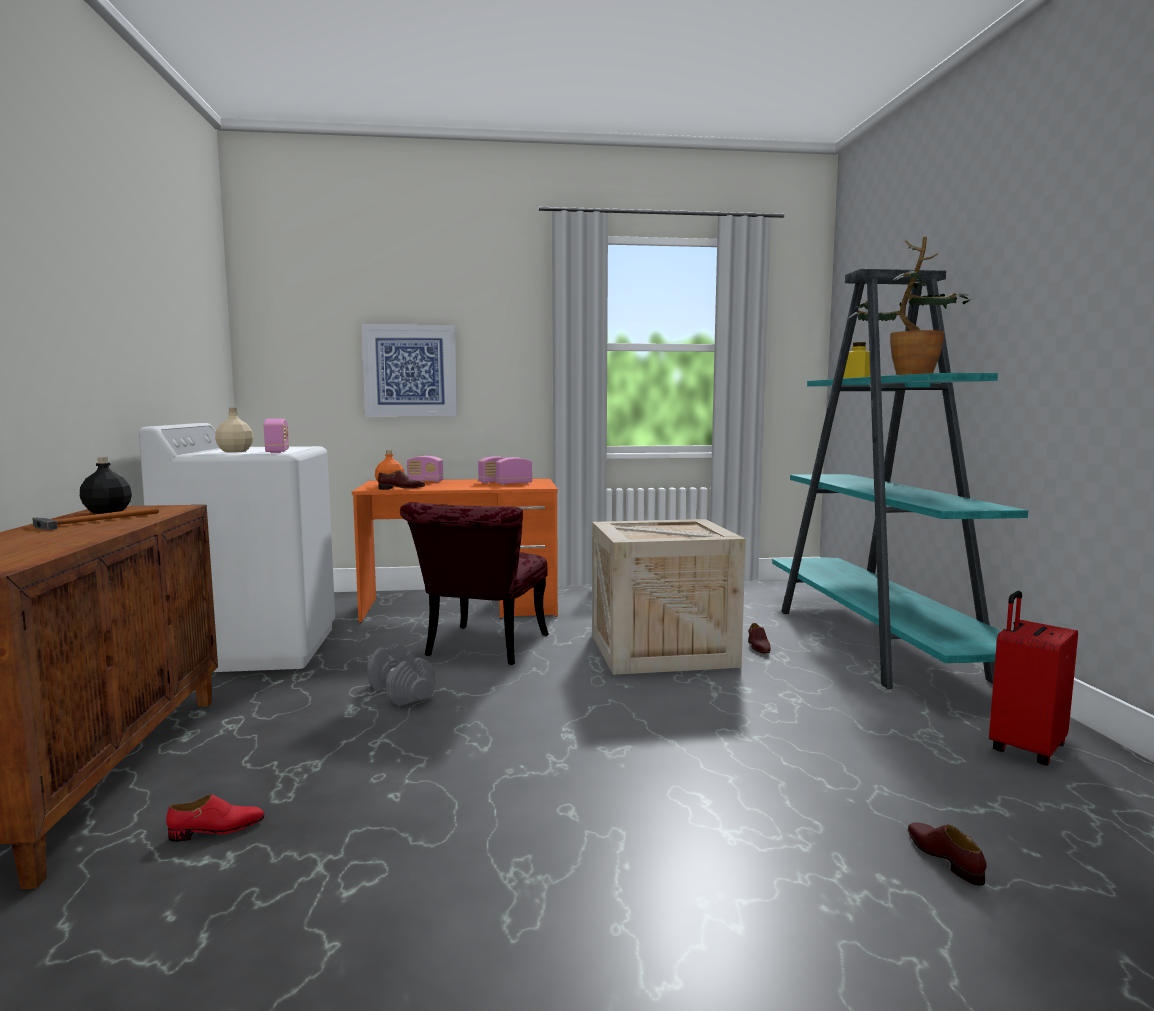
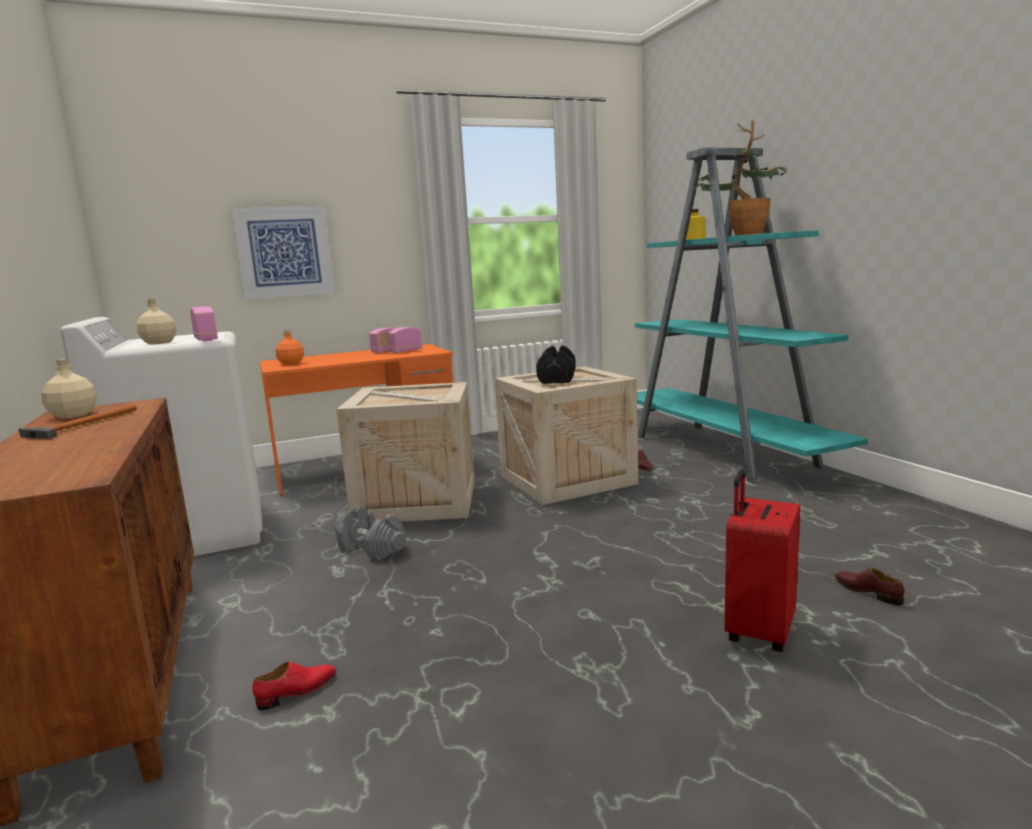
camera: 15 degrees left, 5 degrees up
(108, 512) = (74, 415): black bottle -> beige bottle
(401, 488) = (308, 365): brown shoe -> none
(425, 481) = (318, 356): radio -> none
(481, 649) = (415, 502): red chair -> crate
(656, 529) = (556, 379): none -> black dumbbell
(1025, 748) = (868, 509): red suitcase -> red suitcase (758, 631)

